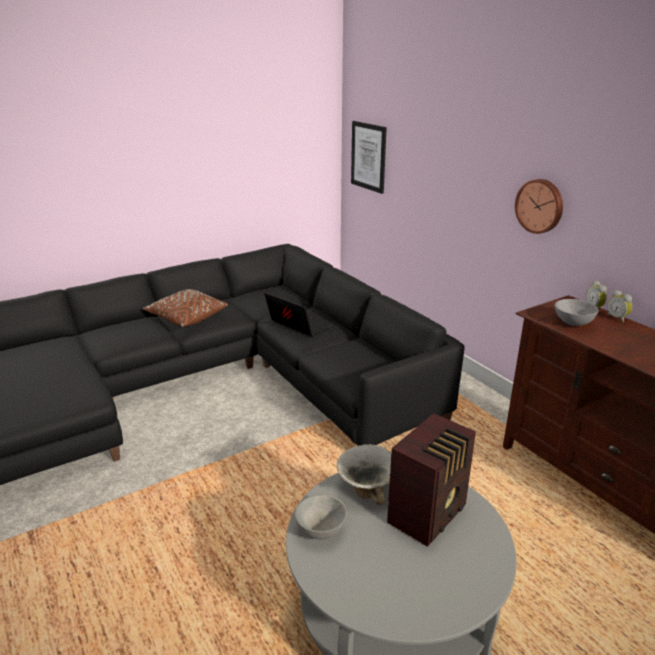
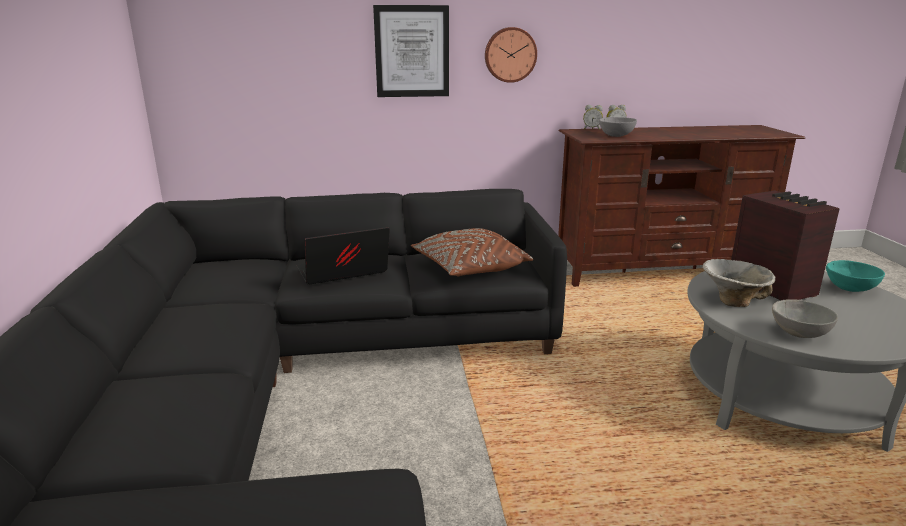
camera: 65 degrees left, 5 degrees down
(186, 317) = (185, 345): brown pillow -> brown pillow (469, 268)
(368, 156) = (213, 53): picture -> picture (412, 51)
(469, 575) = (850, 289): none -> turquoise bowl

